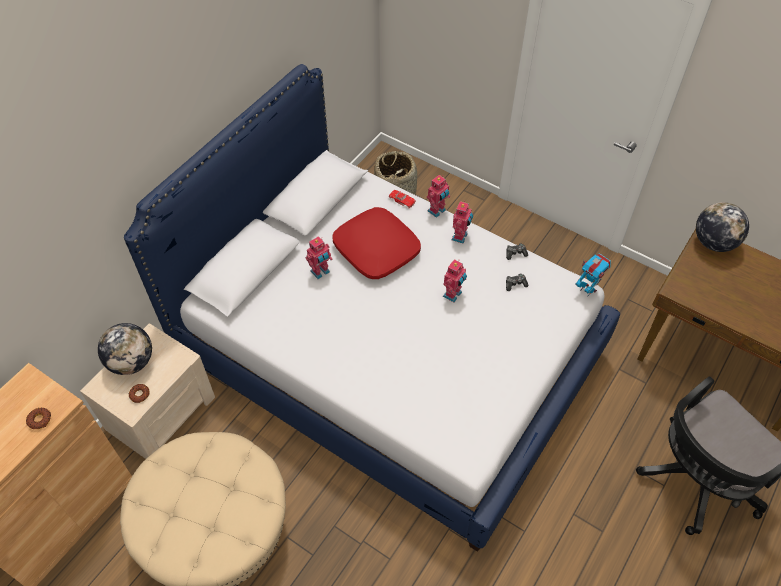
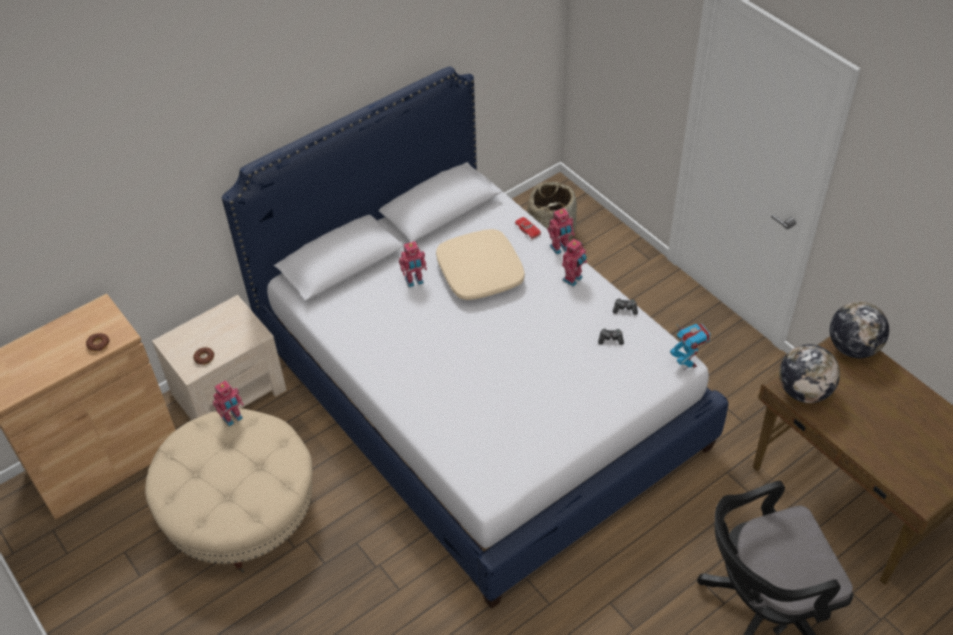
camera: 20 degrees right, 5 degrees down
(132, 362) = (208, 326): globe -> globe (803, 391)
(376, 250) = (479, 272): red pillow -> beige pillow
(453, 295) = (540, 334): toy robot -> toy robot (233, 418)

